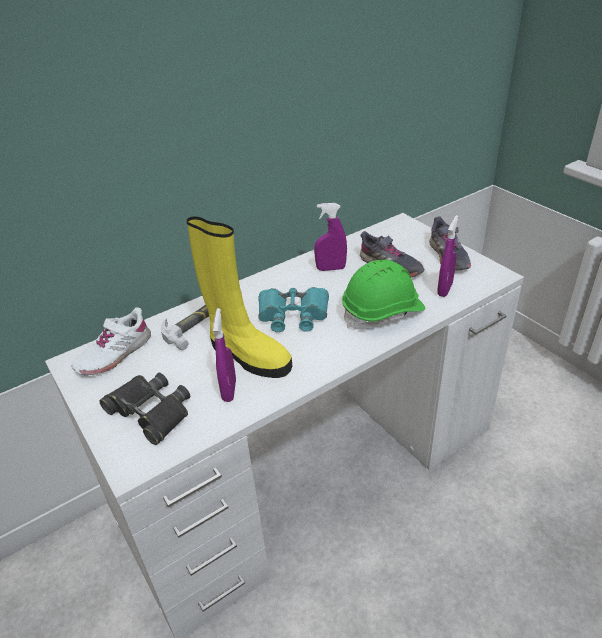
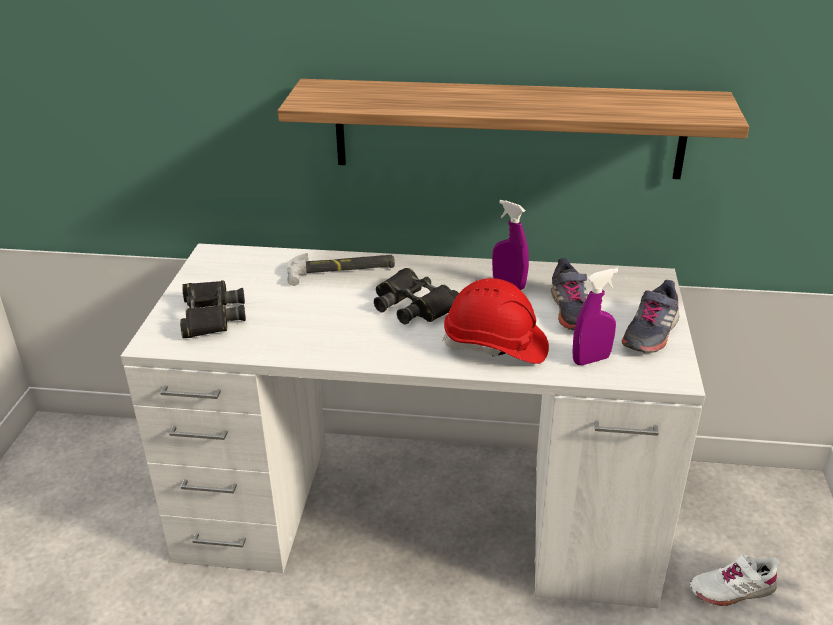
camera: 40 degrees right, 5 degrees down
(114, 354) = (244, 262): white shoe -> white shoe (731, 589)
(229, 390) = (280, 333): purple spray bottle -> none
(247, 355) = (330, 316): yellow boot -> none
(288, 148) = (507, 129): none -> shelf
(293, 314) = (414, 305): turquoise binoculars -> black binoculars
(383, 312) = (495, 346): green hard hat -> red hard hat

